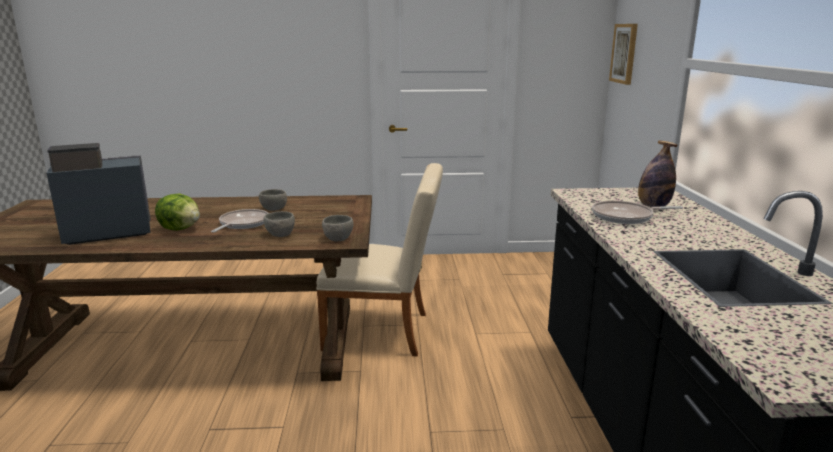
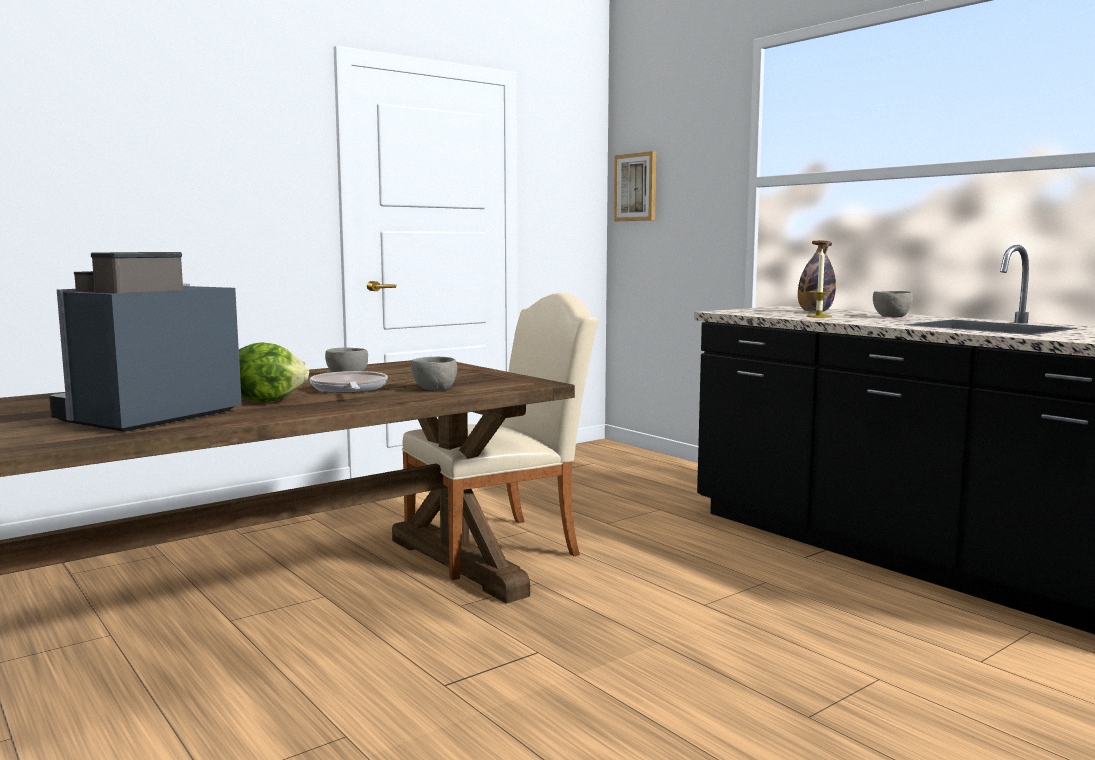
camera: 35 degrees left, 10 degrees down
(337, 238) = (517, 383): grey bowl -> grey bowl (891, 316)
(625, 217) = (819, 316): frying pan -> candle

